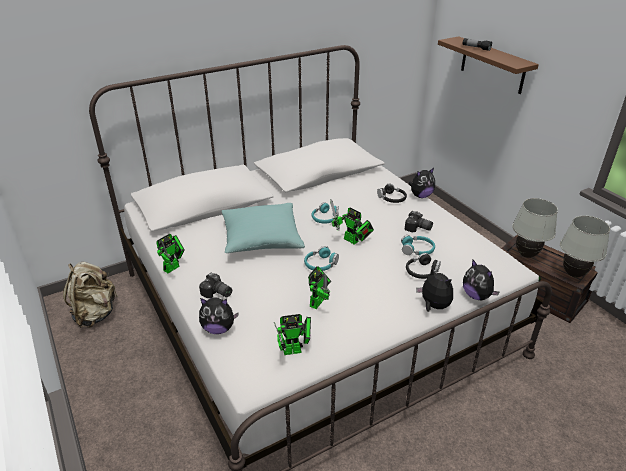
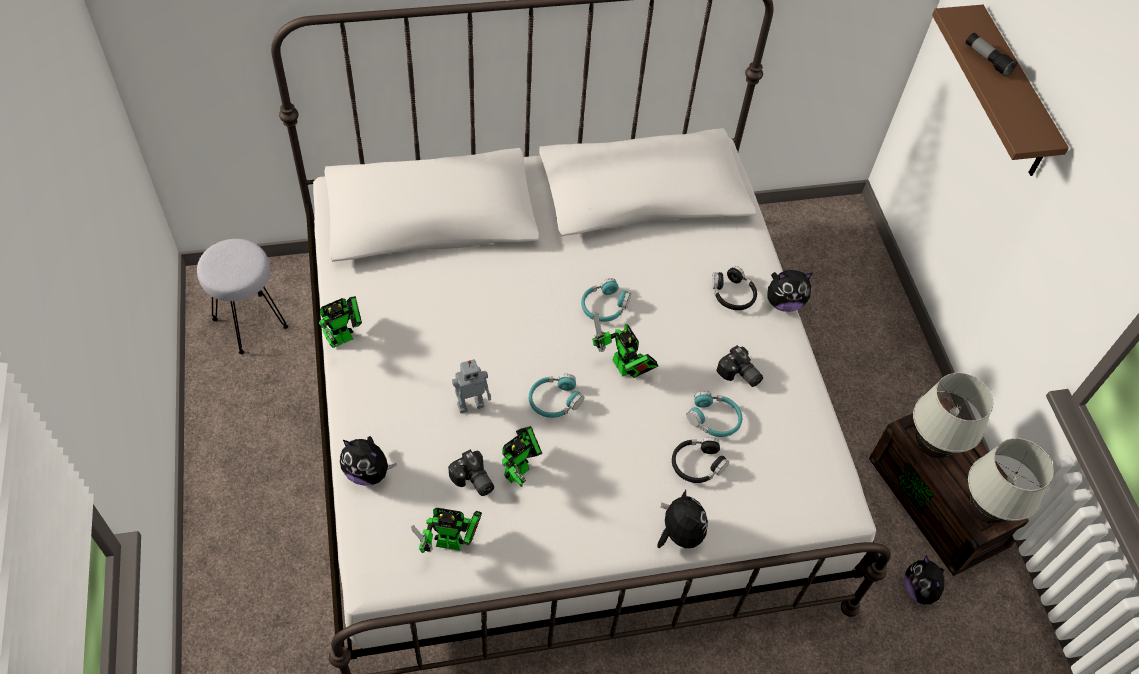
camera: 15 degrees right, 20 degrees up
(95, 314) = (250, 322): beige backpack -> grey stool
(217, 293) = (387, 408): camera -> camera (472, 481)
(261, 238) = (489, 320): turquoise pillow -> none
(269, 278) = (470, 404): none -> toy robot
(477, 295) = (753, 537): plush toy -> plush toy (920, 590)

